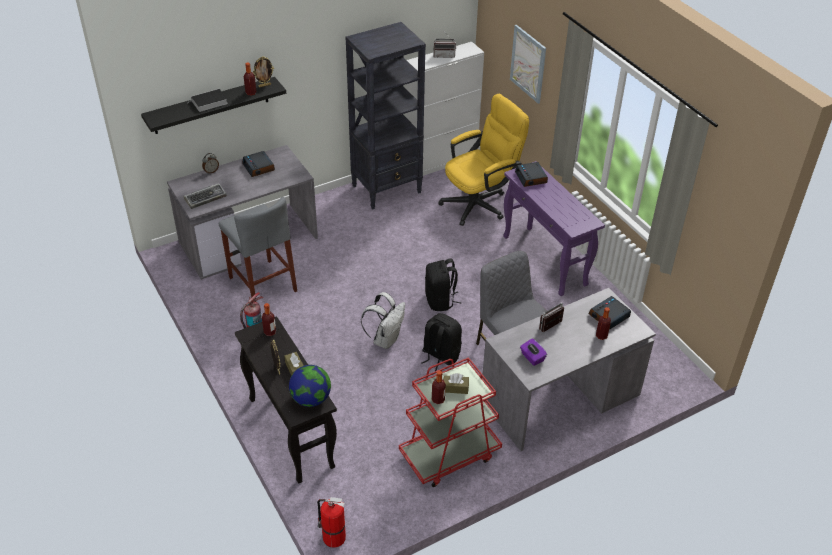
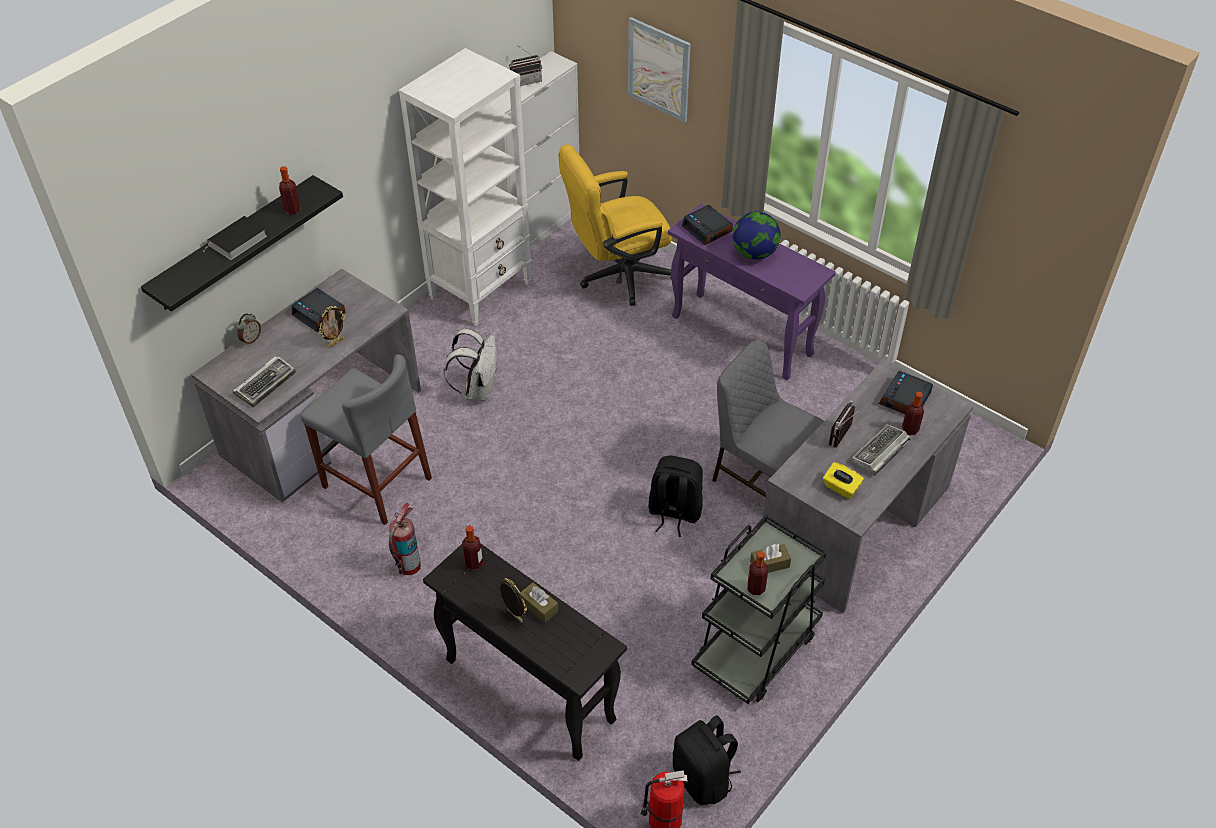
camera: 20 degrees left, 5 degrees up
(264, 85) = (306, 193): picture frame -> picture frame (335, 342)
(311, 399) = (585, 645): globe -> globe (754, 253)
(385, 339) = (590, 511): white backpack -> white backpack (478, 390)
(387, 189) = (481, 290): black bookcase -> white bookcase
(440, 301) = (635, 433): black backpack -> black backpack (704, 778)
(449, 454) = (756, 649): red cart -> black cart
(480, 203) = (617, 276): yellow office chair -> yellow office chair turned 150 degrees counterclockwise
(532, 357) = (841, 488): purple tissue box -> yellow tissue box
(571, 344) = (879, 453): none -> keyboard

